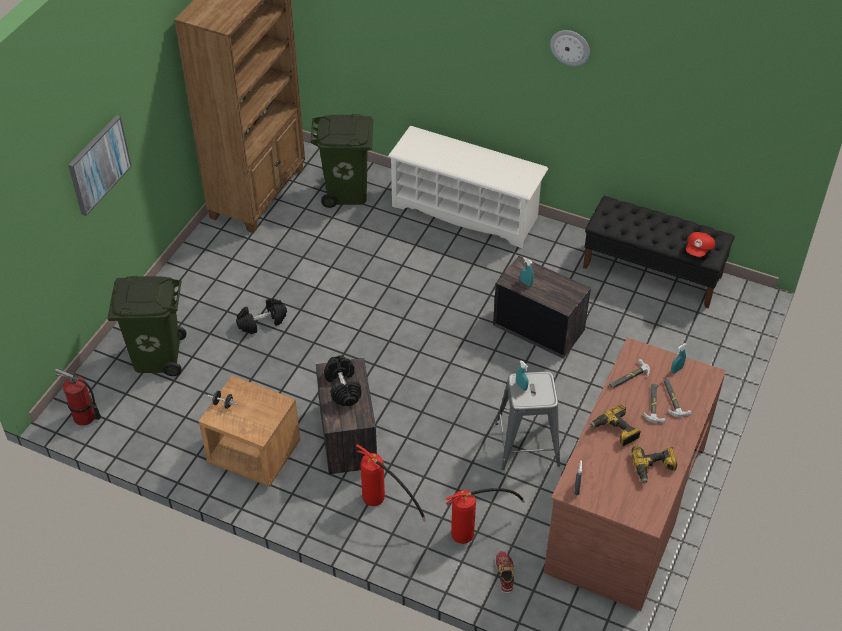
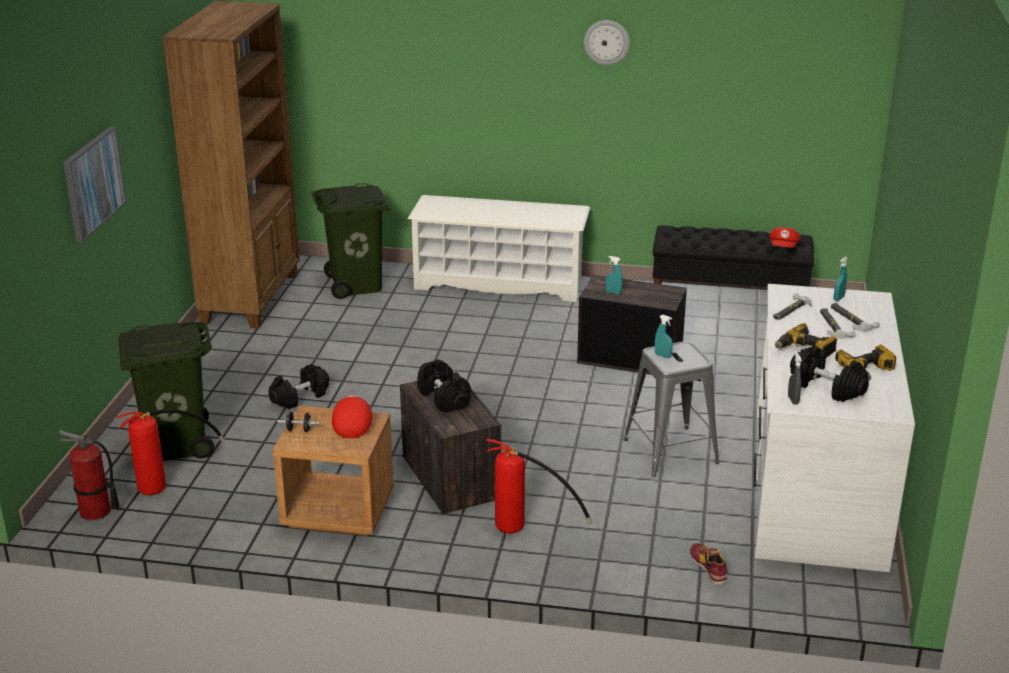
camera: 15 degrees left, 20 degrees down
(263, 406) = (352, 425): none -> red cap
(475, 530) = (650, 535): fire extinguisher -> fire extinguisher (167, 483)
(610, 480) = (826, 387): none -> black dumbbell
(625, 509) = (816, 487): brown desk -> white desk

